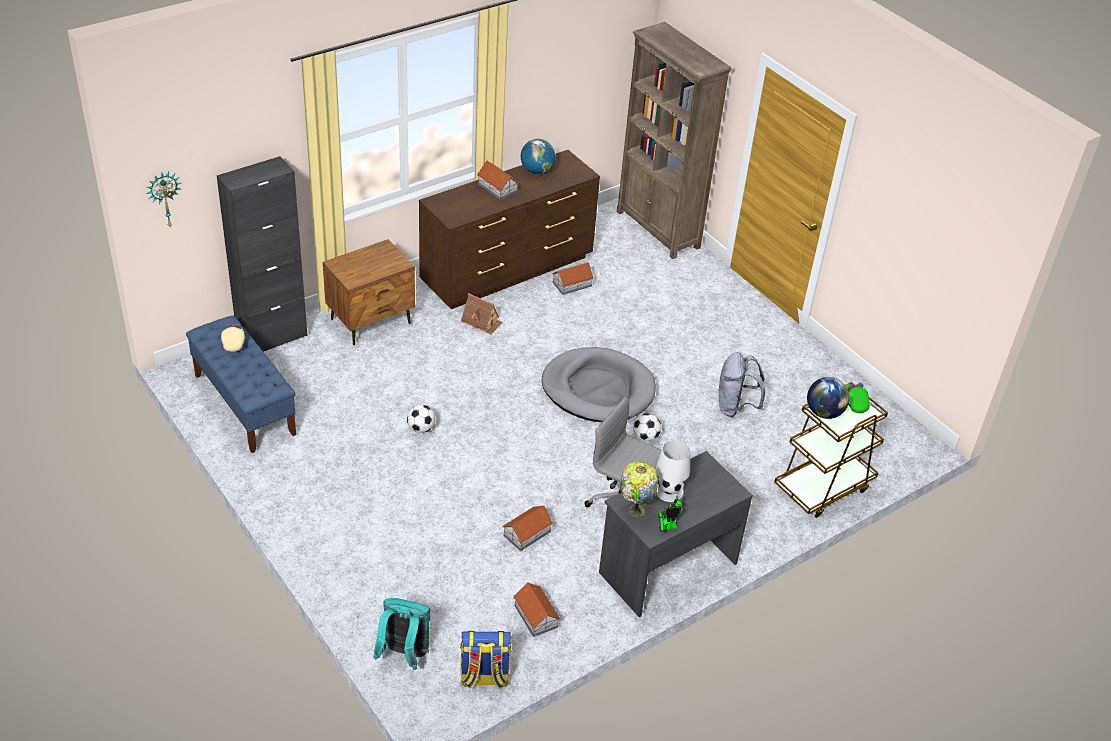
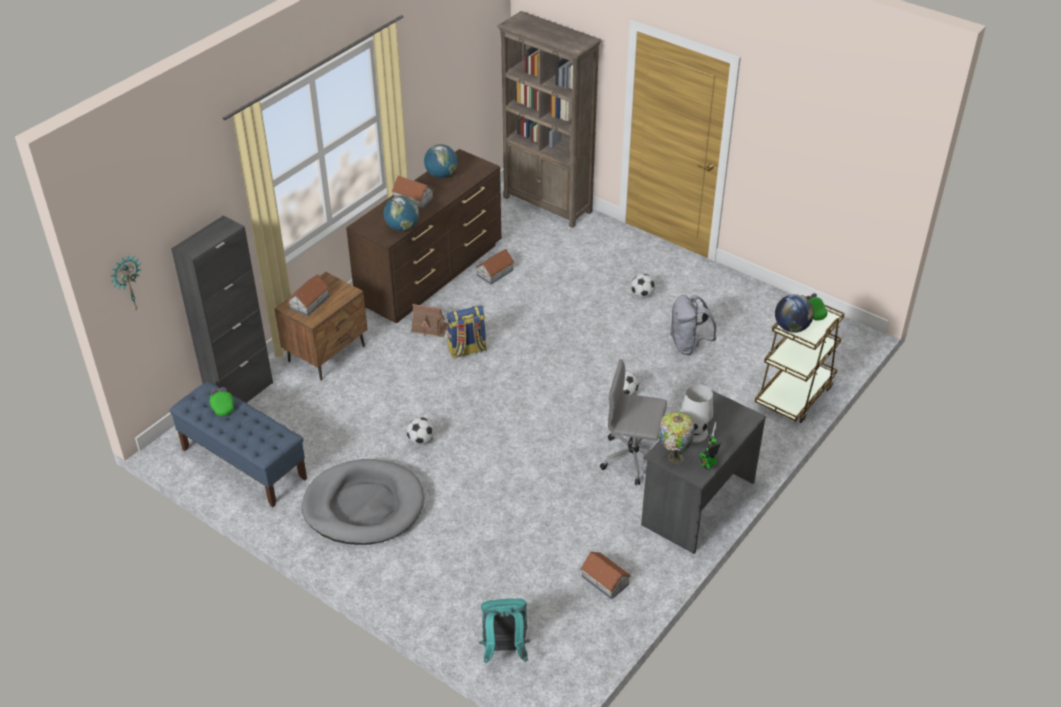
camera: 15 degrees left, 0 degrees up
(233, 342) = (222, 406): beige cap -> green cap
(472, 213) = (402, 227): none -> globe
(484, 677) = (585, 649): backpack -> backpack (467, 350)
(527, 533) = (562, 508): toy house -> toy house (309, 302)
(598, 389) = (563, 361): grey dog bed -> grey dog bed (364, 506)
(711, 344) = (642, 295): none -> football

